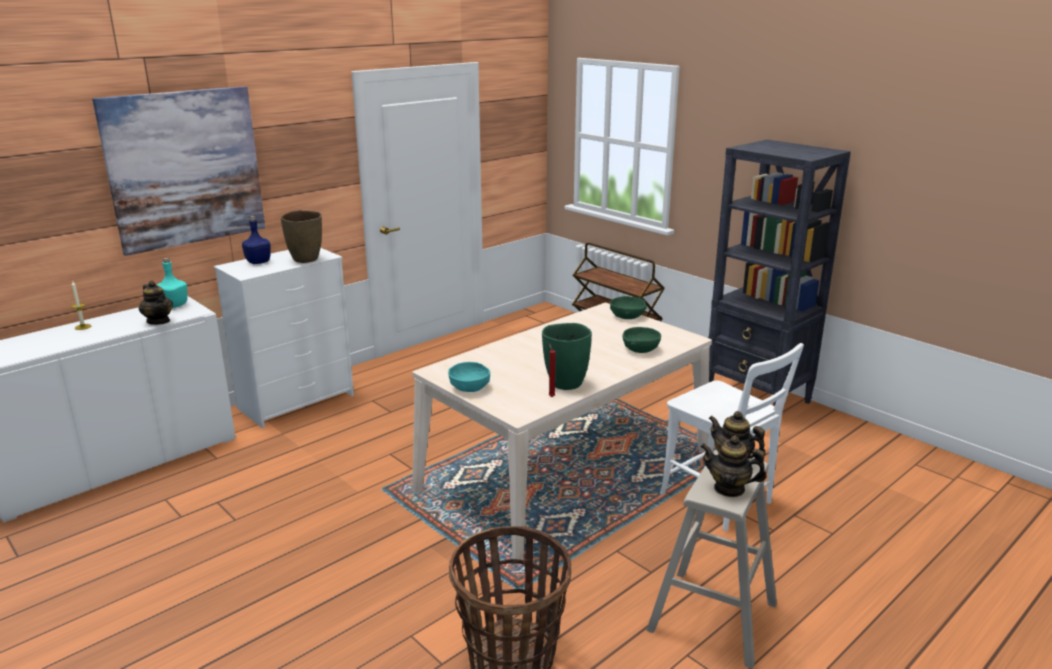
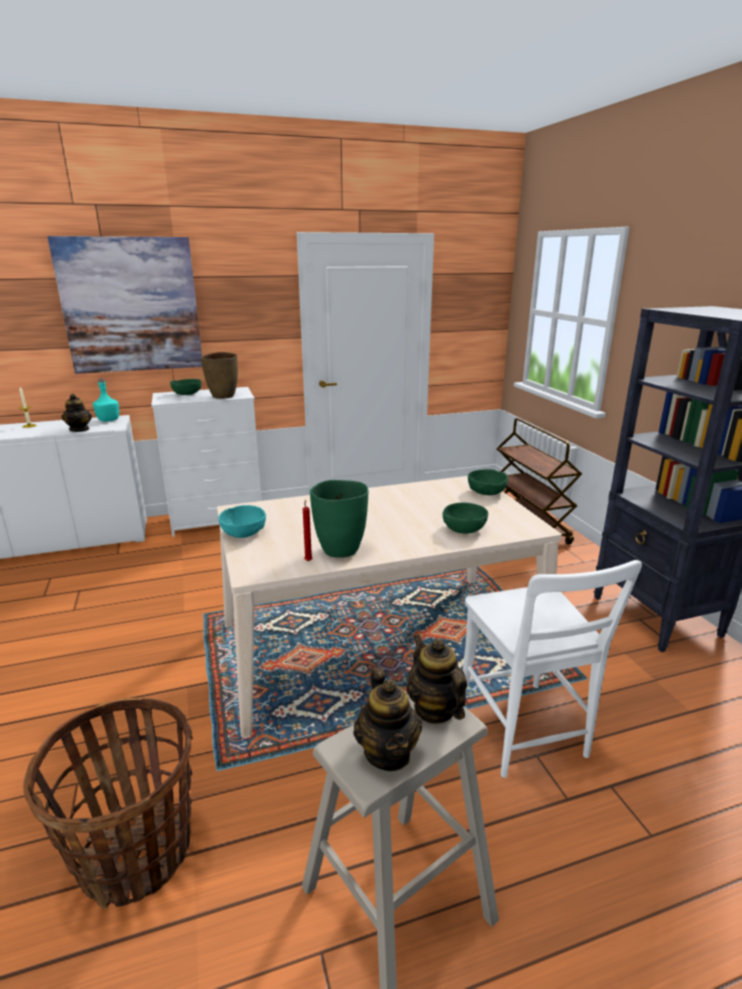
camera: 25 degrees right, 0 degrees up
(259, 262) = (187, 394): blue bottle -> green bowl
(729, 489) = (388, 753): teapot -> teapot turned 150 degrees counterclockwise

